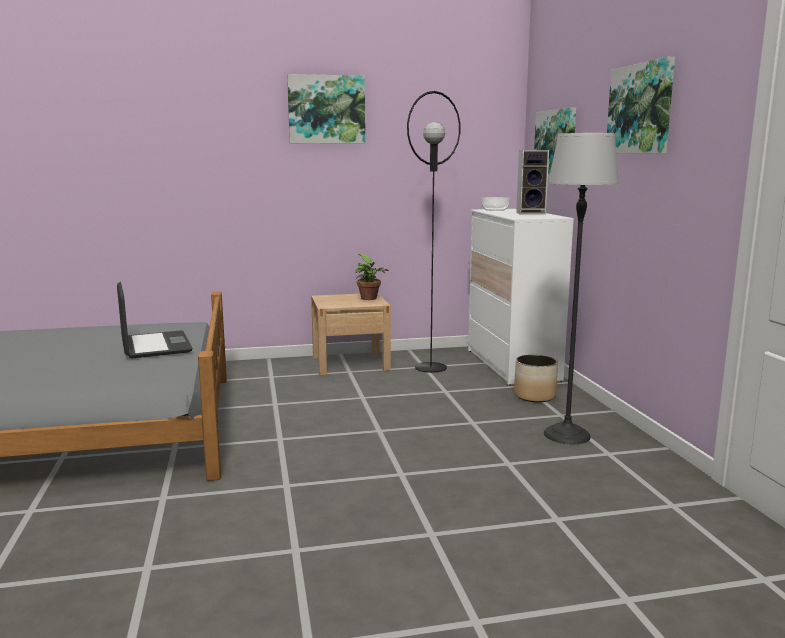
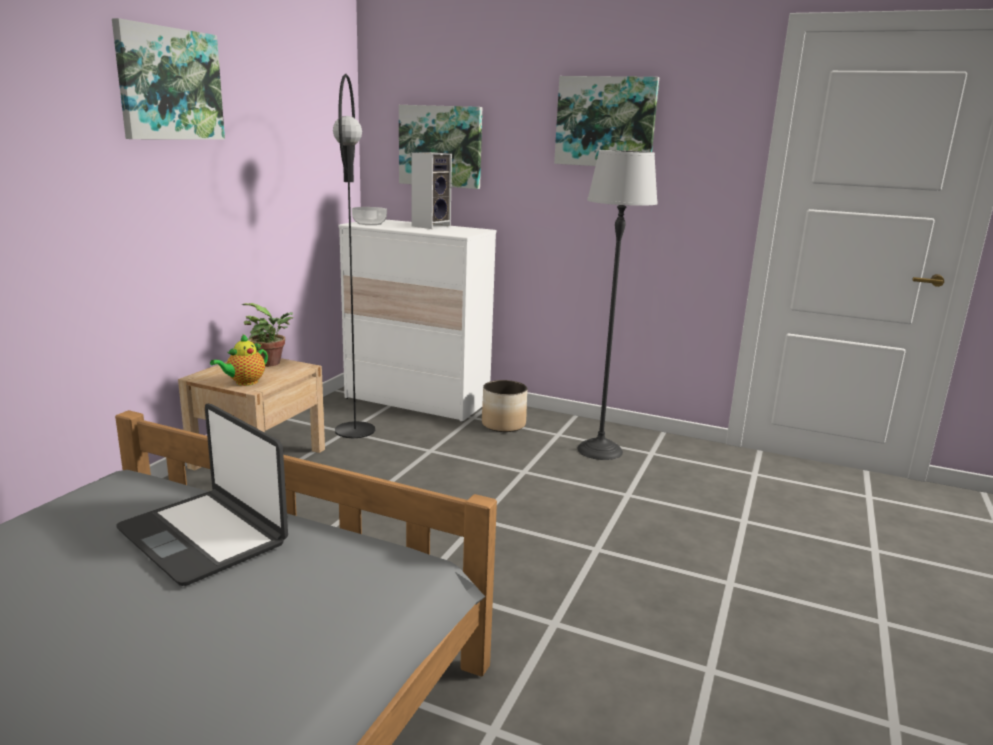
camera: 55 degrees left, 5 degrees up
(154, 346) = (204, 536): laptop -> laptop turned 150 degrees counterclockwise
(330, 303) = (244, 382): none -> teapot

